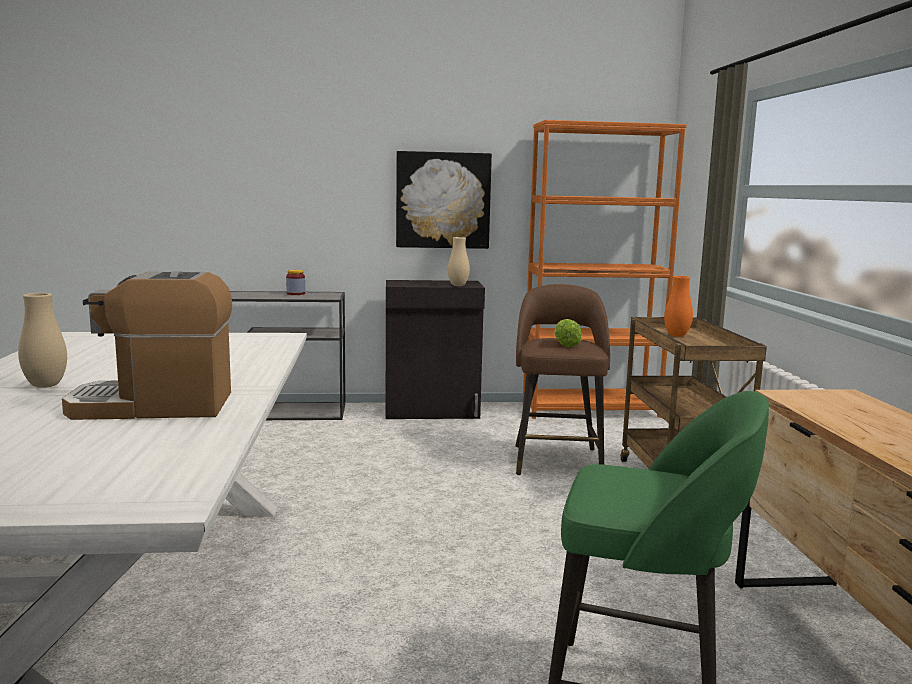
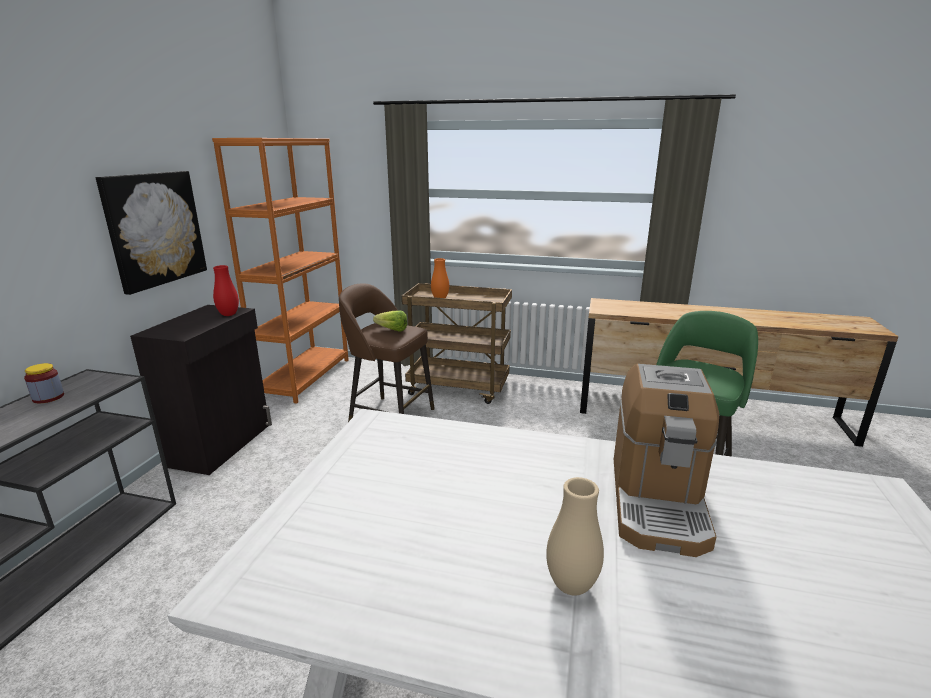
camera: 70 degrees left, 10 degrees up
(458, 285) = (229, 315): beige vase -> red vase

